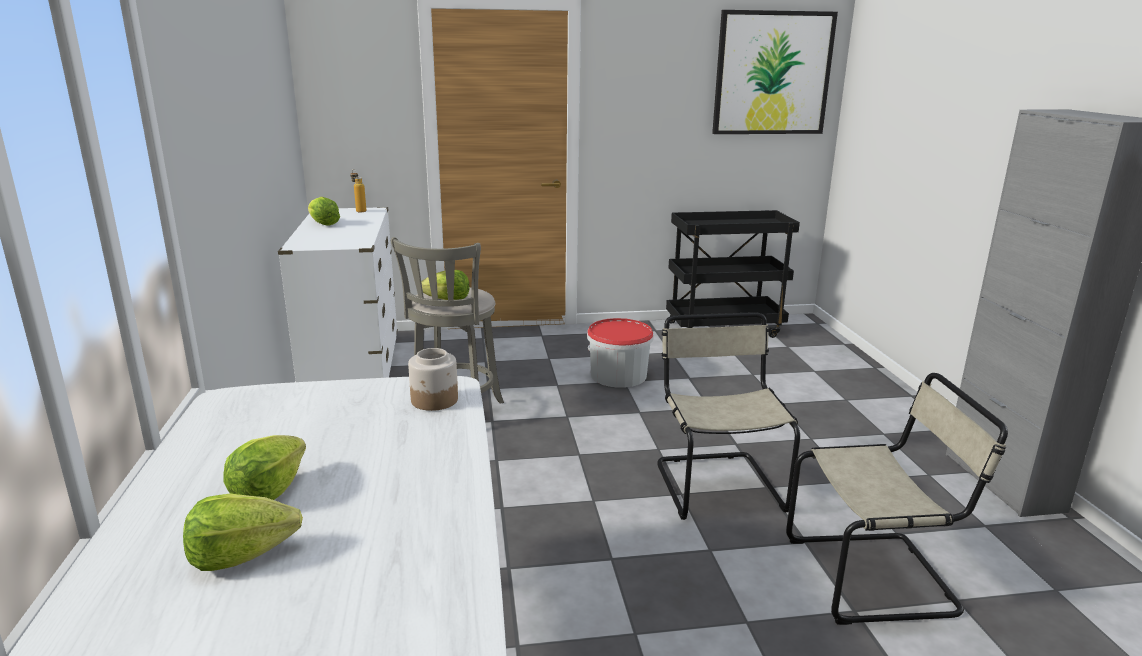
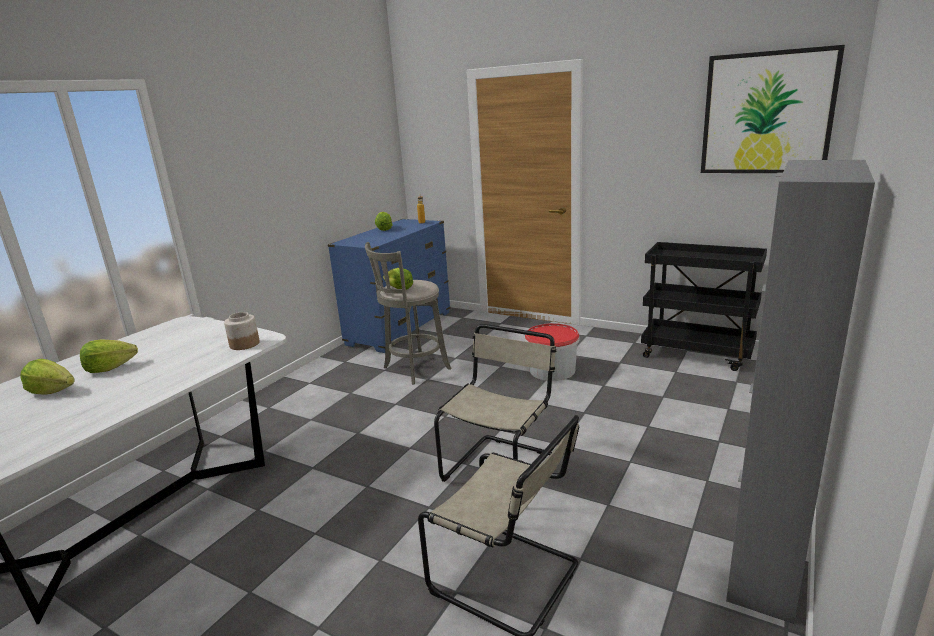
camera: 40 degrees right, 0 degrees up
(354, 371) = (400, 329): white dresser -> blue dresser

